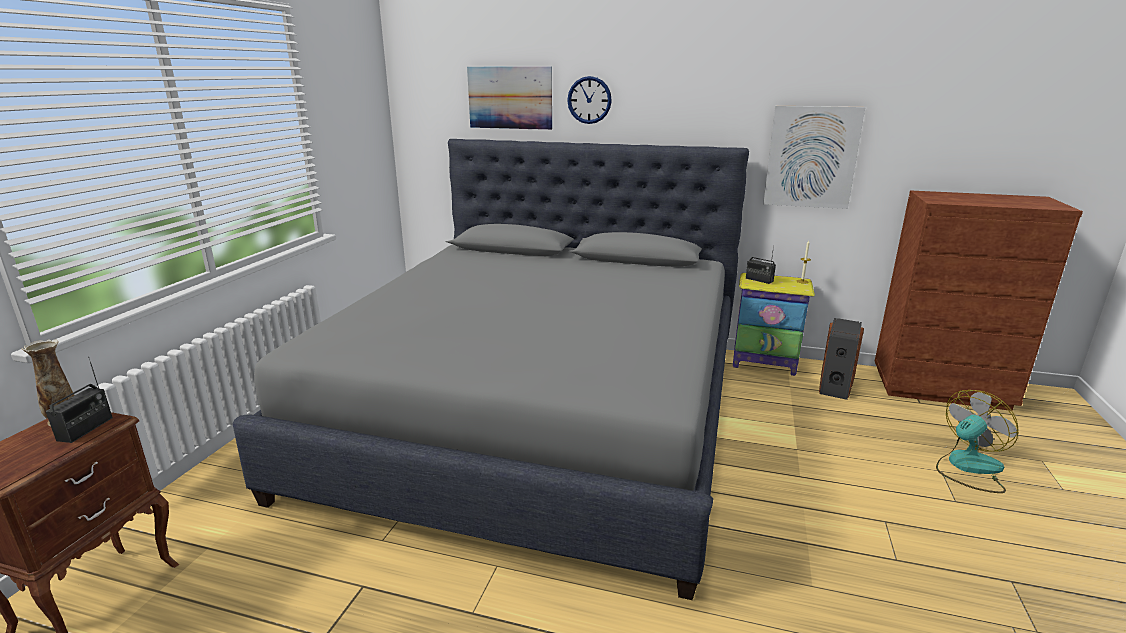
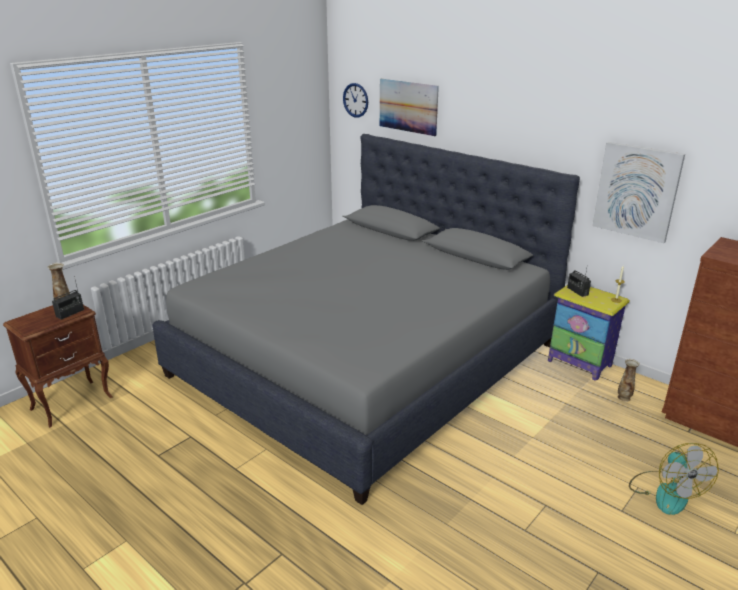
camera: 25 degrees right, 5 degrees up
(589, 100) = (464, 116): wall clock -> wall clock (355, 100)
(835, 385) = (624, 397): speaker -> vase
(968, 468) = (665, 492): fan -> fan turned 90 degrees clockwise

